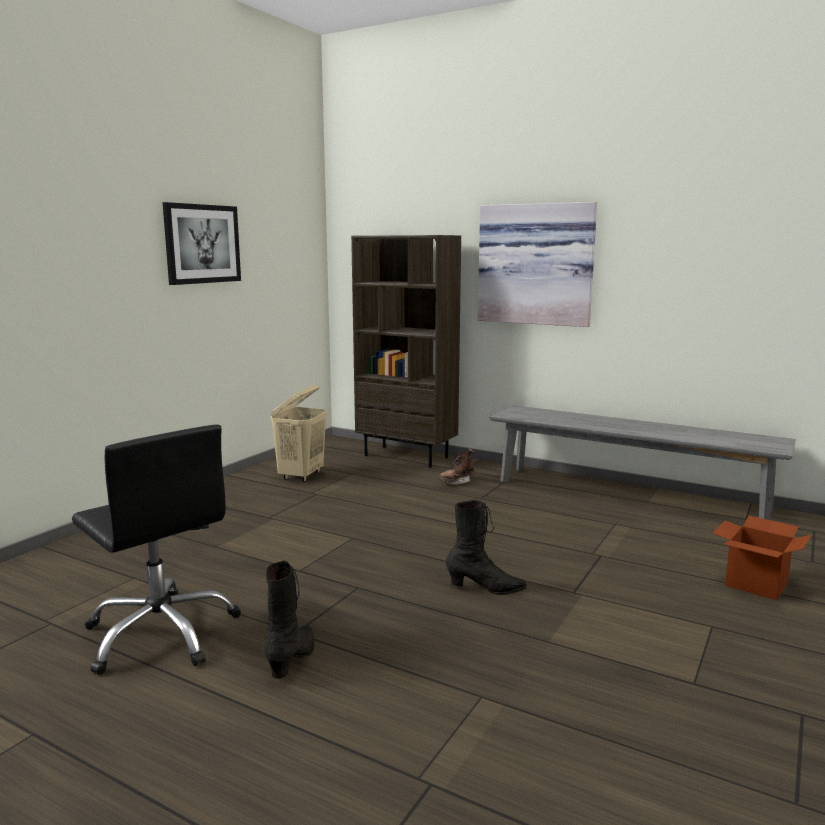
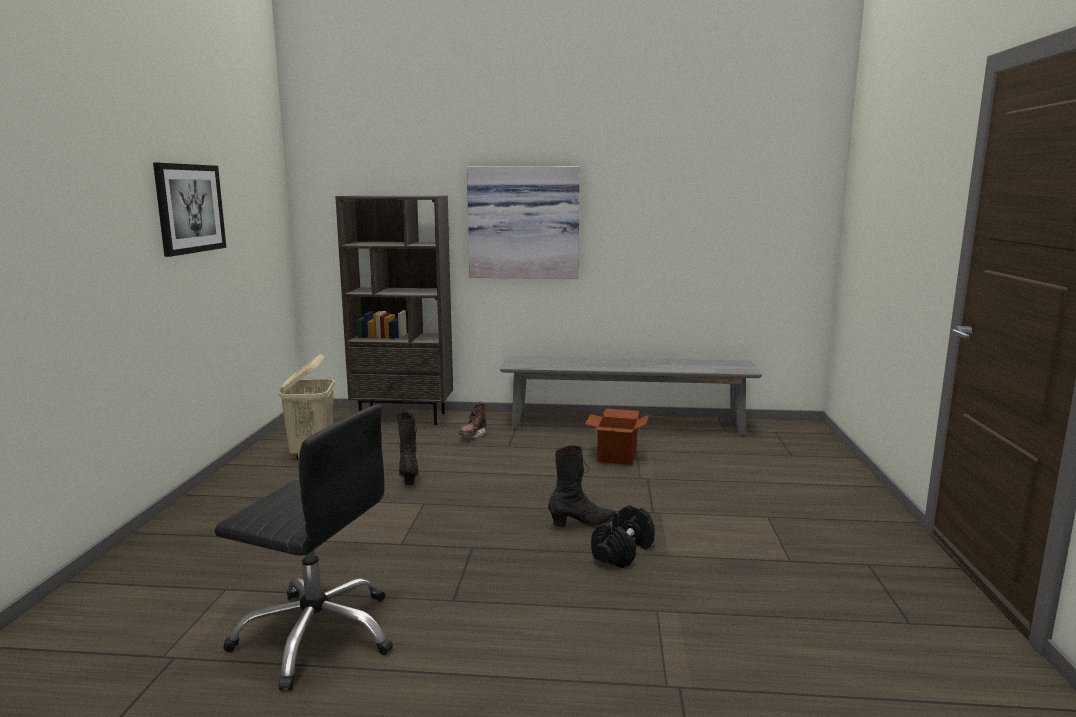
camera: 25 degrees left, 0 degrees up
(293, 659) = (474, 623): black boot -> black boot (409, 478)
(501, 626) = (623, 552): none -> black dumbbell
(756, 584) = (771, 479): cardboard box -> cardboard box (617, 457)

